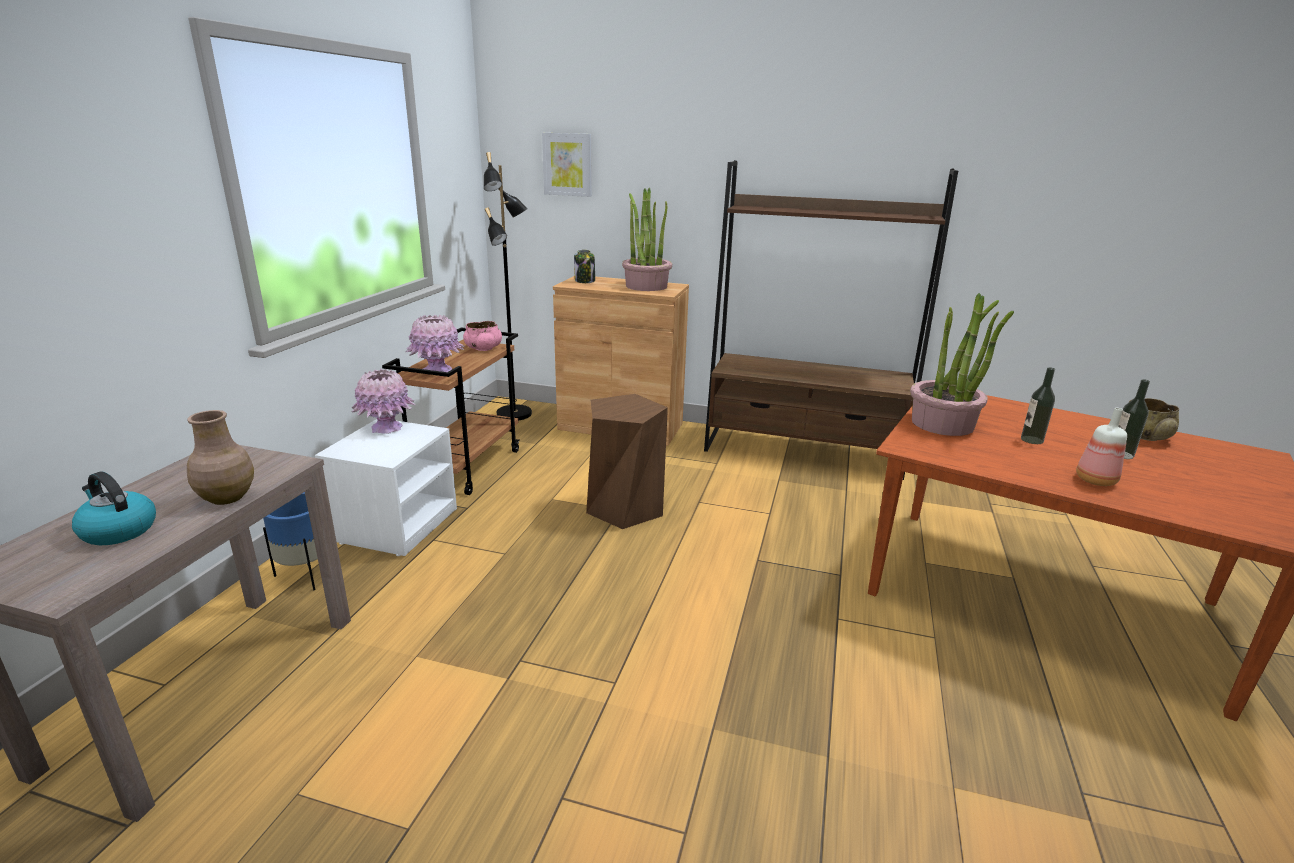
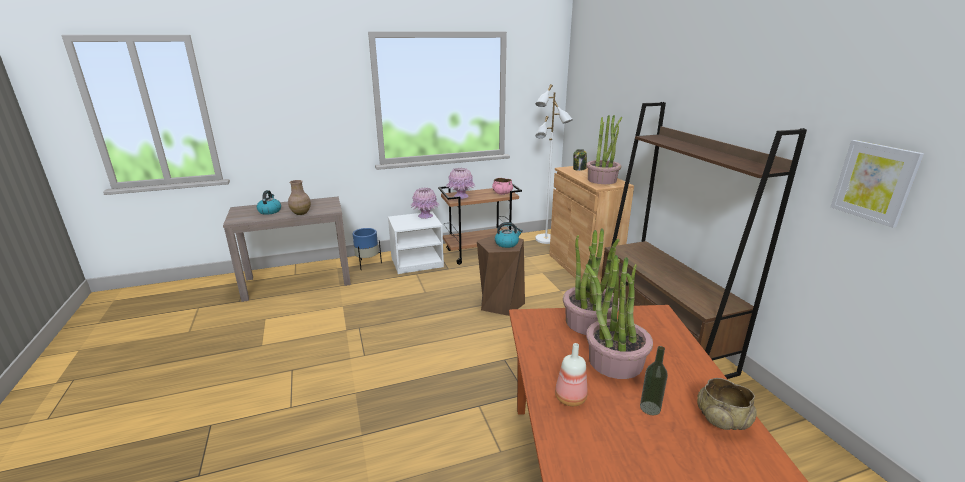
camera: 55 degrees right, 0 degrees up
(515, 414) = (546, 240): black floor lamp -> white floor lamp
(568, 164) = (595, 94): picture -> picture (875, 182)
(634, 405) = (507, 243): none -> kettle
(1031, 440) = (615, 361): bottle -> potted plant

